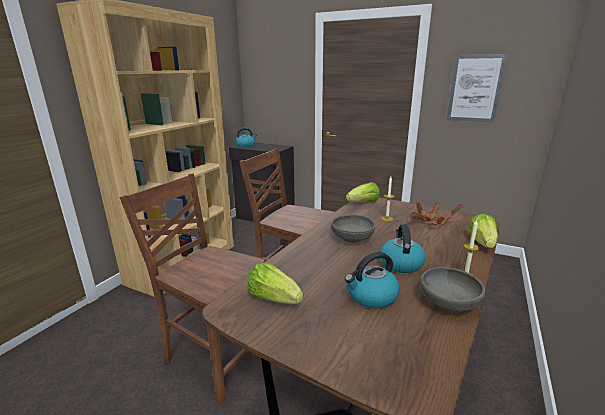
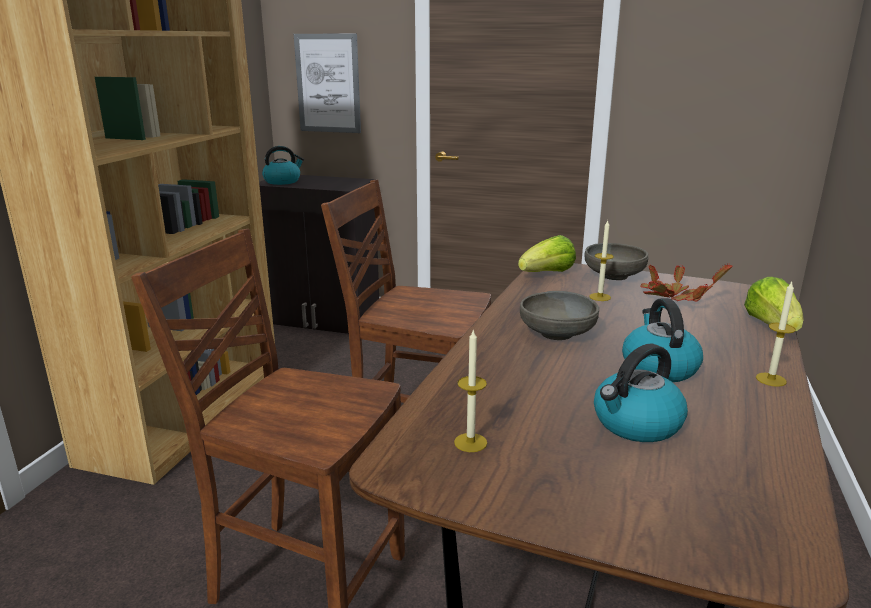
camera: 10 degrees left, 0 degrees up
(273, 298) = (470, 442): lettuce -> candle
(448, 303) = (764, 422): grey bowl -> grey bowl (614, 275)
(475, 88) = (705, 68): picture -> picture (328, 83)

